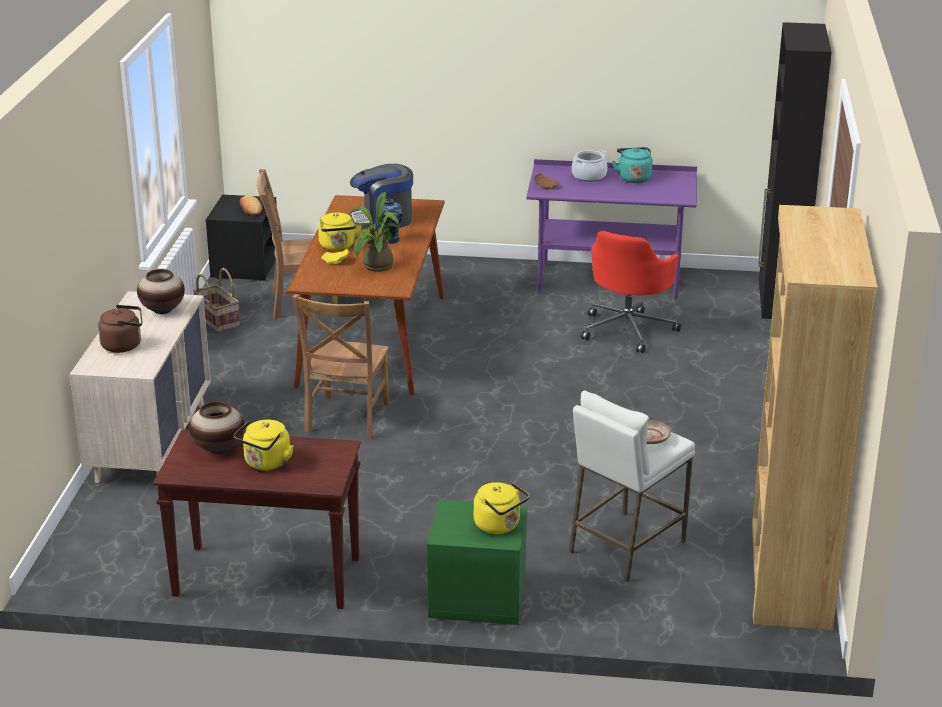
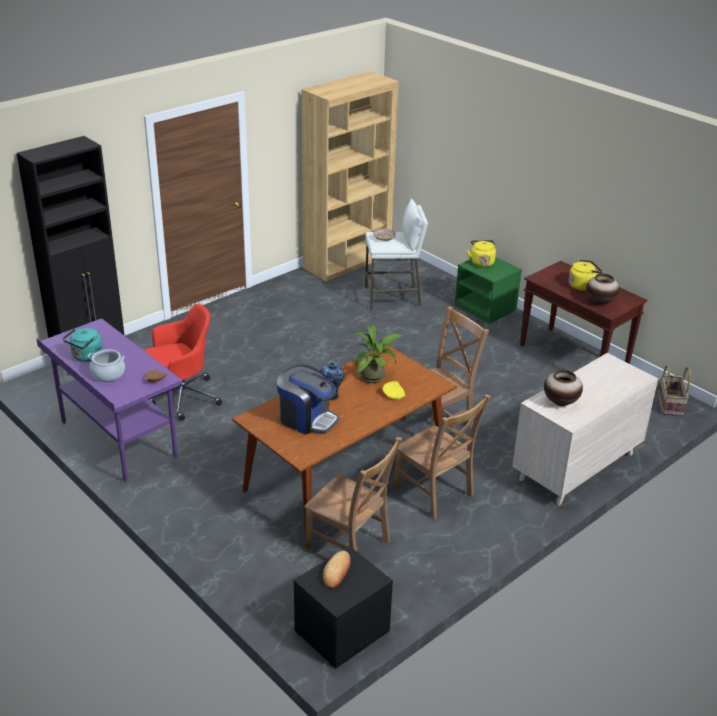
camera: 140 degrees left, 5 degrees up
(124, 345) = (608, 384): brown kettle -> none
(216, 321) = (436, 564): basket -> basket (670, 404)
(274, 362) = (435, 493): none -> brown chair
(338, 247) = (375, 408): yellow kettle -> none

